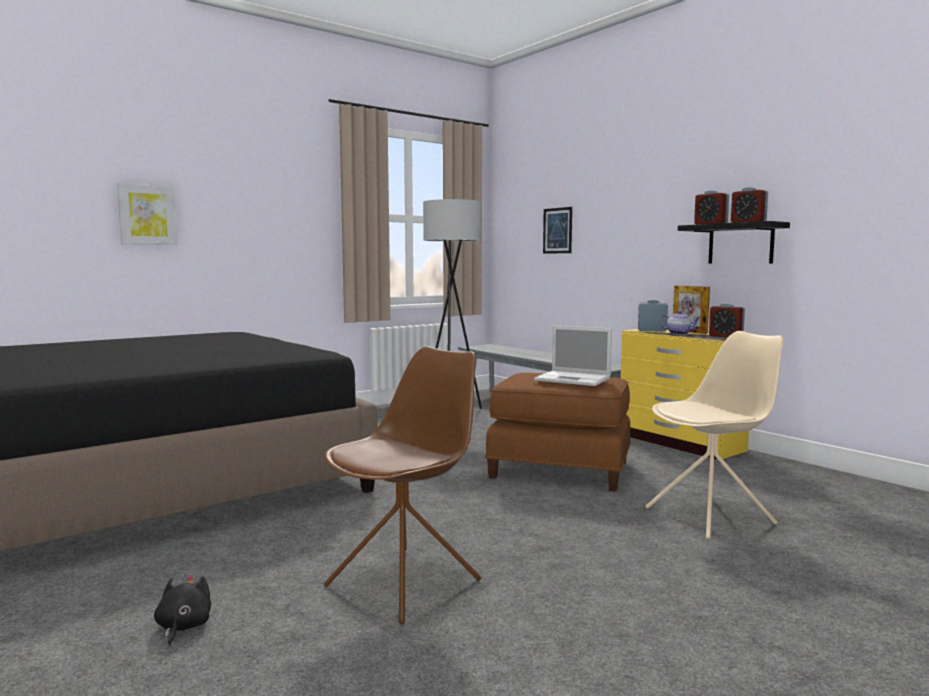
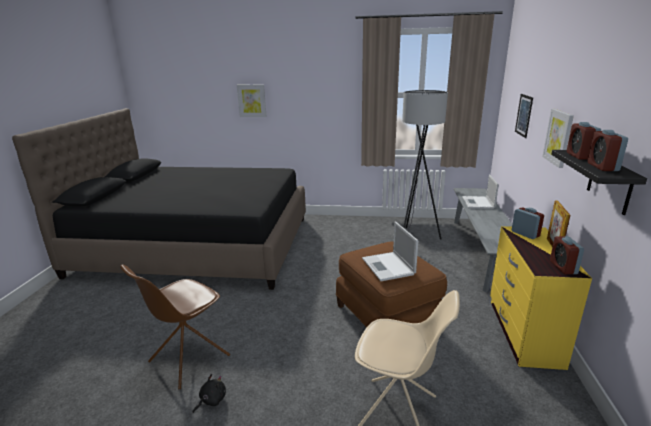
camera: 45 degrees right, 15 degrees up
(183, 627) = (107, 336): black plush toy -> black plush toy (211, 400)
(406, 582) = (188, 359): brown chair -> brown chair turned 135 degrees clockwise
(511, 351) = (478, 203): none -> laptop
(639, 232) = (558, 137): none -> picture
(679, 333) = (532, 248): teapot -> none

